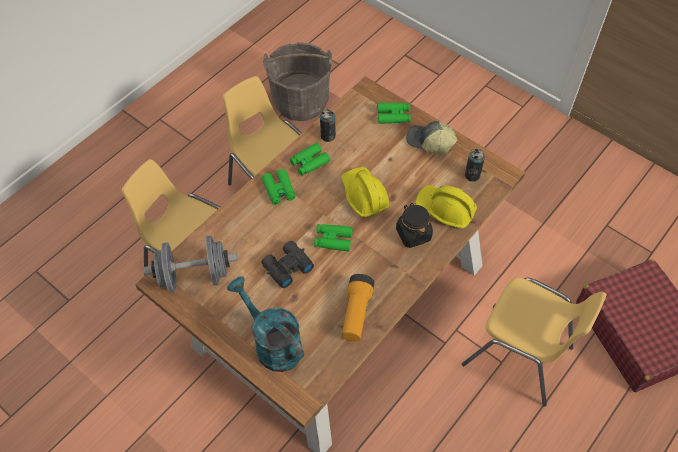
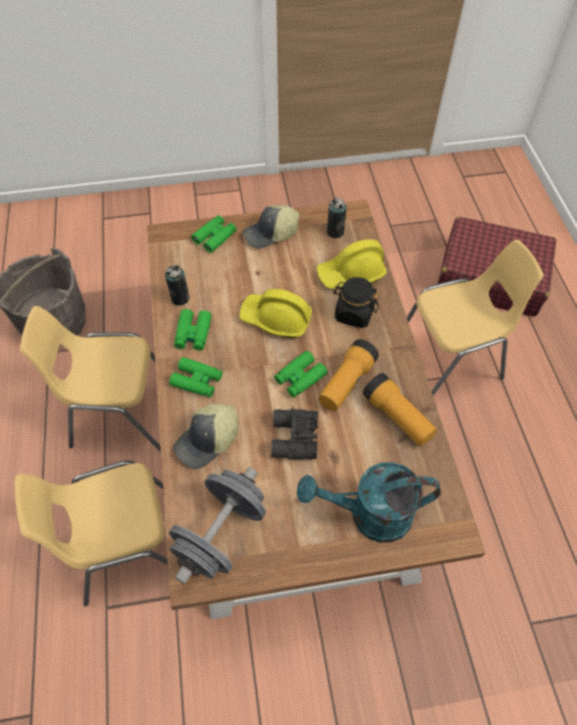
camera: 50 degrees left, 0 degrees up
(245, 226) = (208, 441): none -> cap
(354, 267) = (346, 383): none -> flashlight

